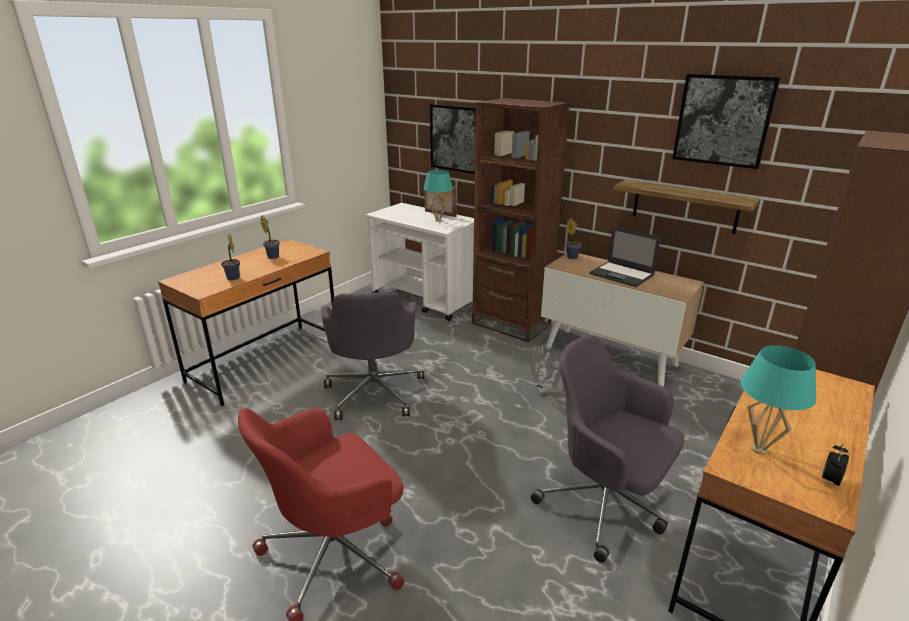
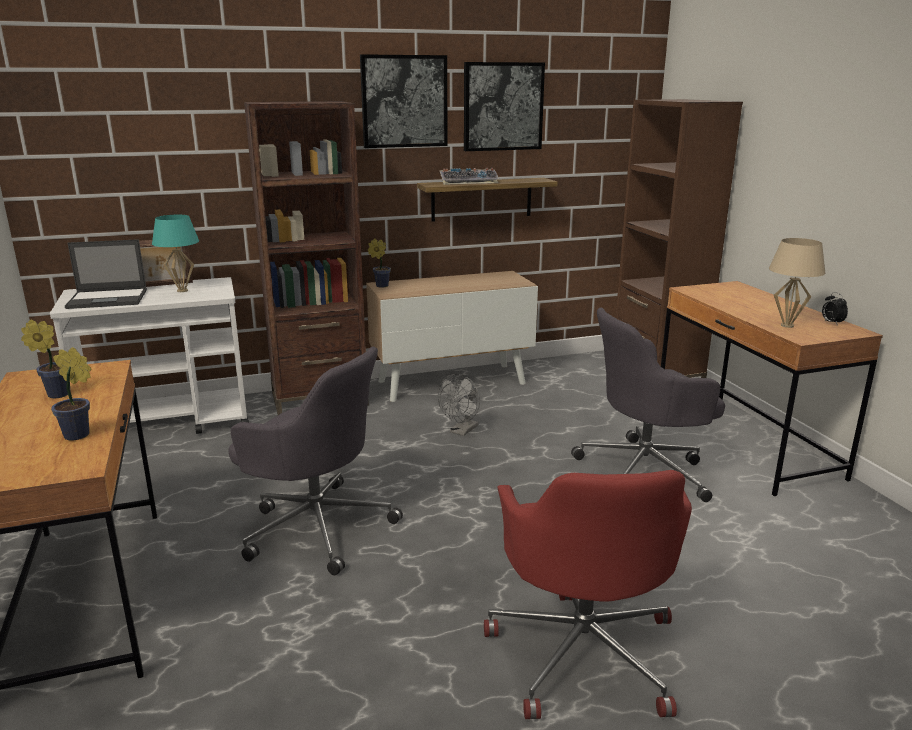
camera: 55 degrees left, 5 degrees down
(457, 138) = (163, 169): picture -> picture (404, 101)
(622, 274) = (454, 284): laptop -> laptop (109, 299)
(667, 188) = (469, 182): none -> keyboard
(759, 449) = (787, 325): turquoise table lamp -> beige table lamp

